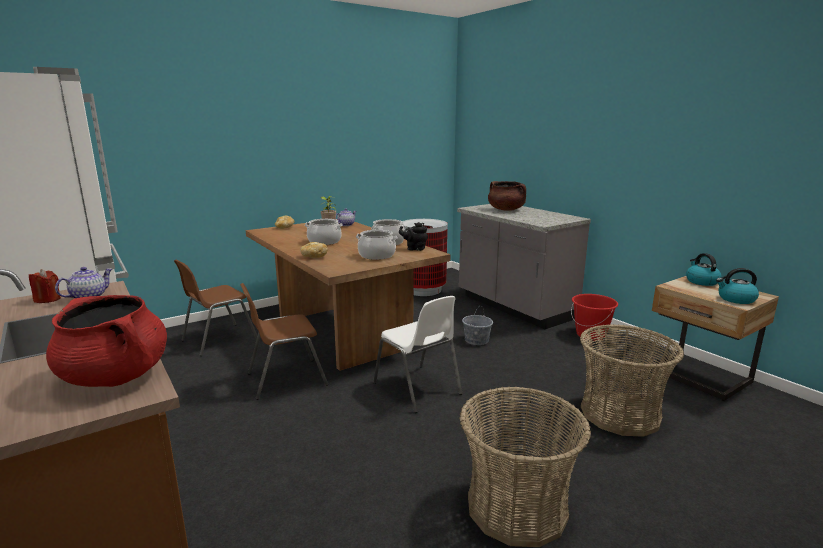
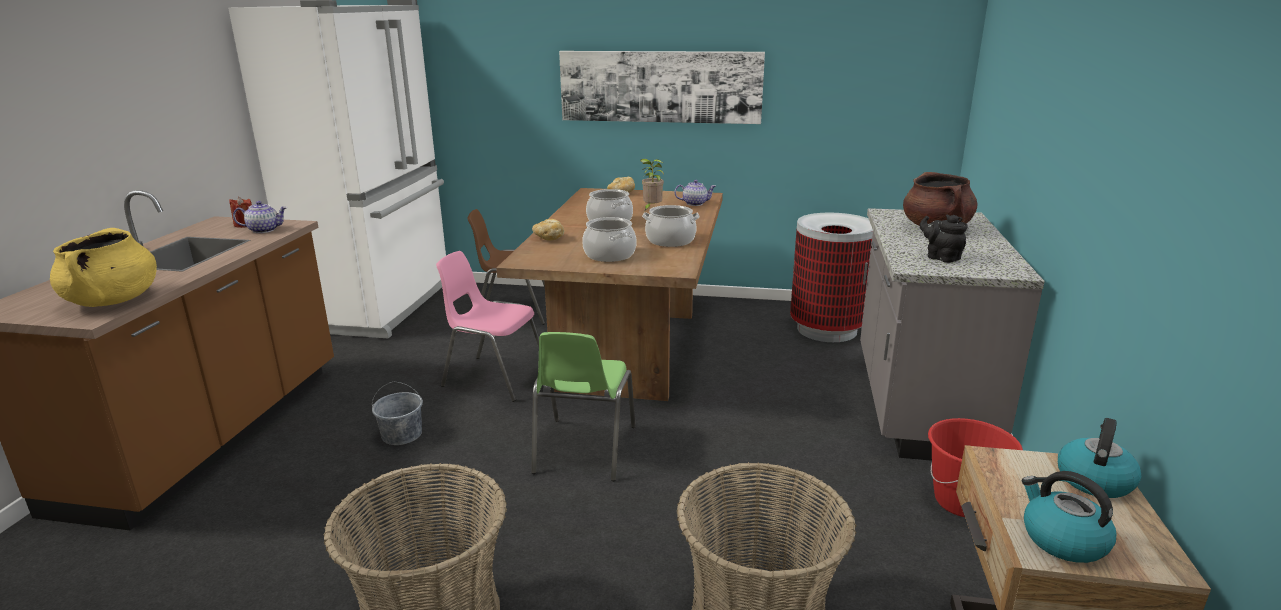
camera: 45 degrees right, 5 degrees up
(116, 377) = (113, 301): red cooking pot -> yellow cooking pot
(285, 379) = (494, 377): brown chair -> pink chair
(291, 149) = (660, 86): none -> picture
(414, 249) = (675, 258): black teapot -> black teapot (941, 257)
(418, 389) = (583, 450): white chair -> green chair
(476, 340) = (763, 427): grey bucket -> grey bucket (402, 435)

